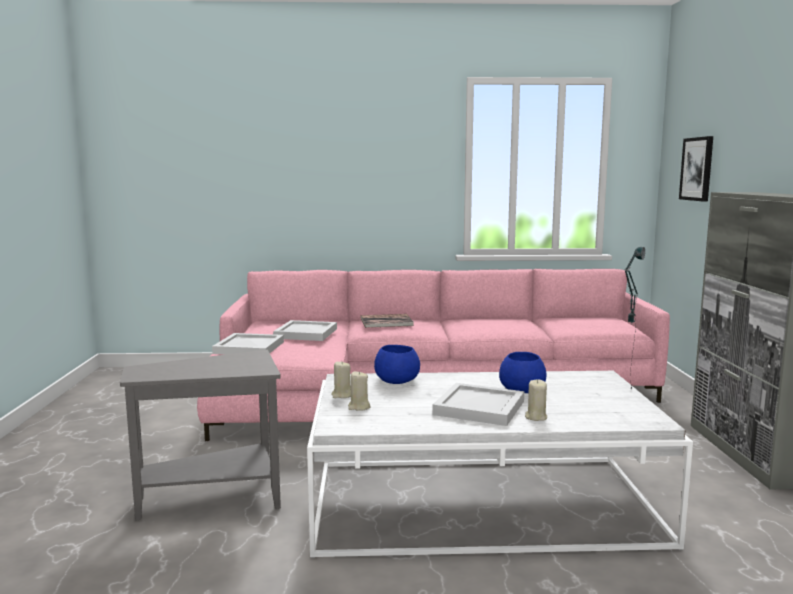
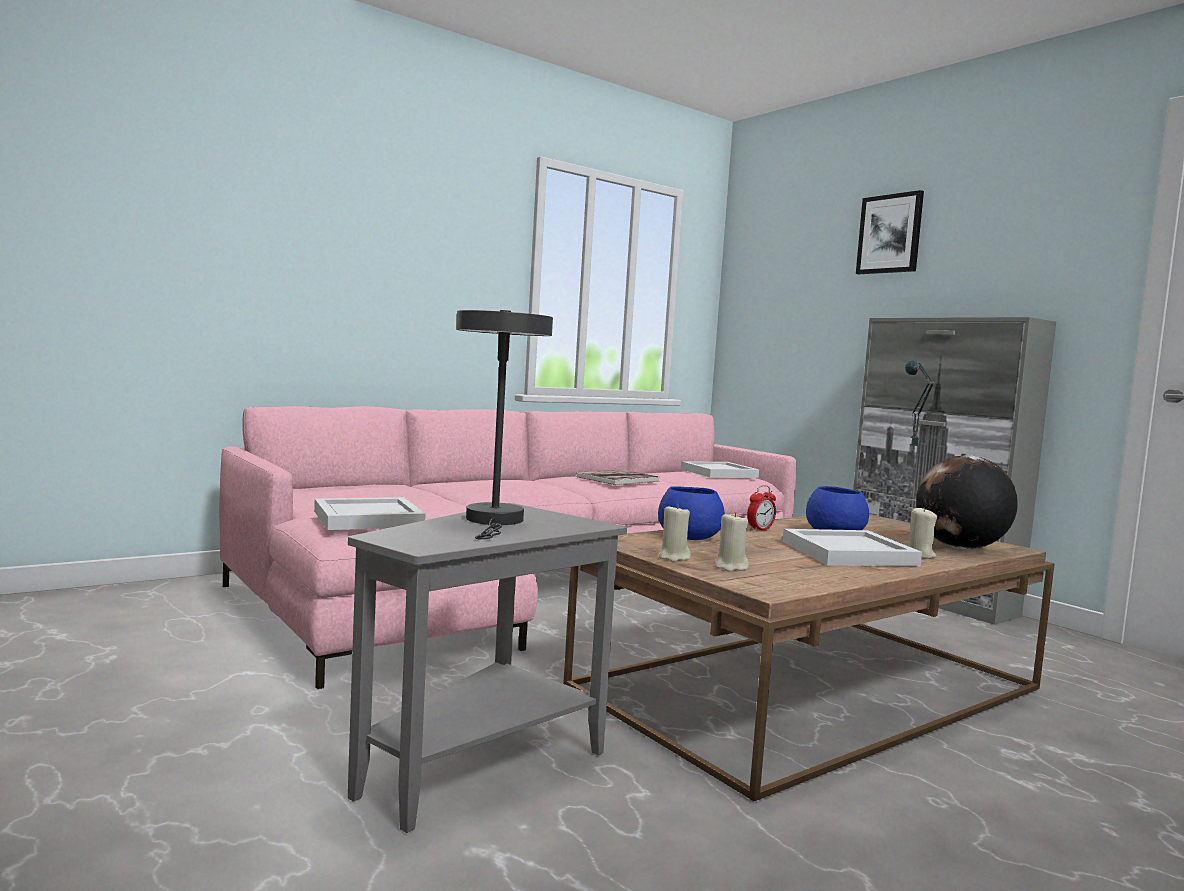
camera: 35 degrees left, 5 degrees down
(216, 363) = (495, 521): none -> grey table lamp
(307, 333) = (412, 497): white tray -> white tray (719, 473)
(386, 322) = (488, 481): book -> book (617, 479)
(468, 380) = (760, 529): none -> alarm clock
(483, 502) = (811, 688): white coffee table -> brown coffee table
(599, 415) = (960, 548): none -> globe
(697, 169) = (792, 301): picture -> picture (890, 234)

